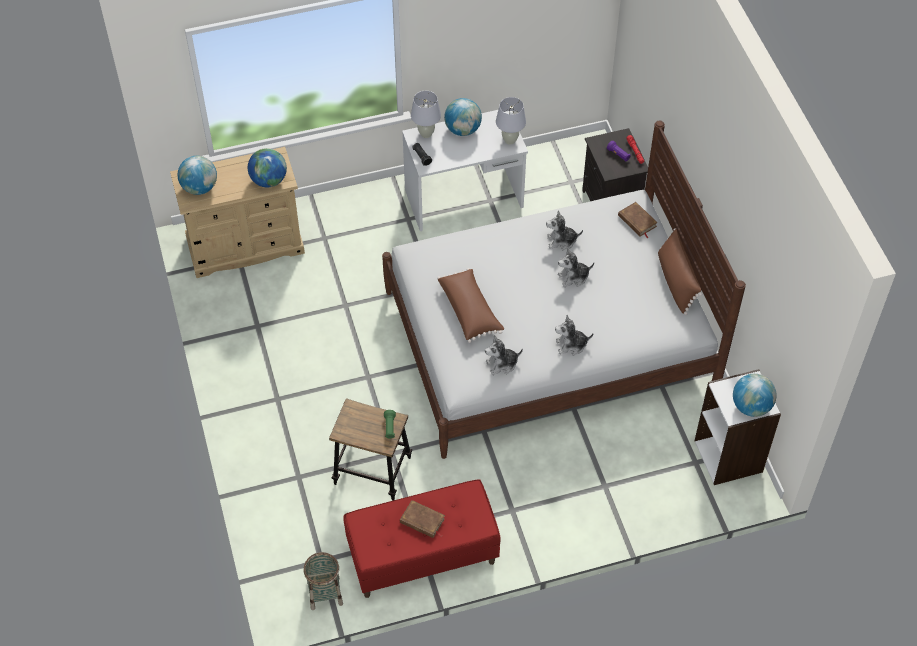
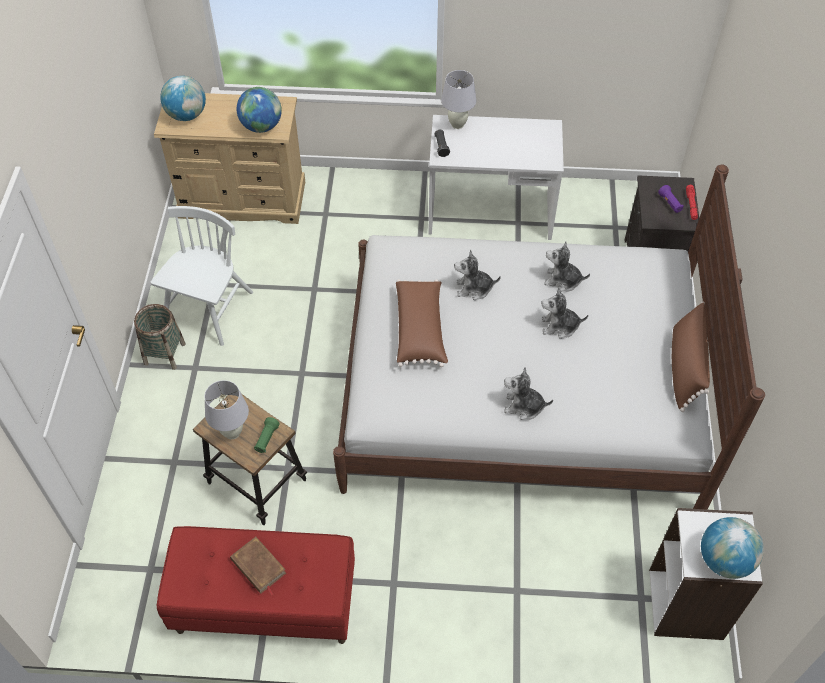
camera: 20 degrees right, 0 degrees up
(264, 348) = (208, 310): none -> white chair
(325, 593) = (135, 611): basket -> basket (164, 354)
(463, 130) = (500, 130): globe -> none
(502, 364) = (430, 404): plush toy -> plush toy (474, 288)
(510, 140) = (548, 154): white table lamp -> white table lamp (232, 432)
(637, 221) = (663, 283): brown book -> none

